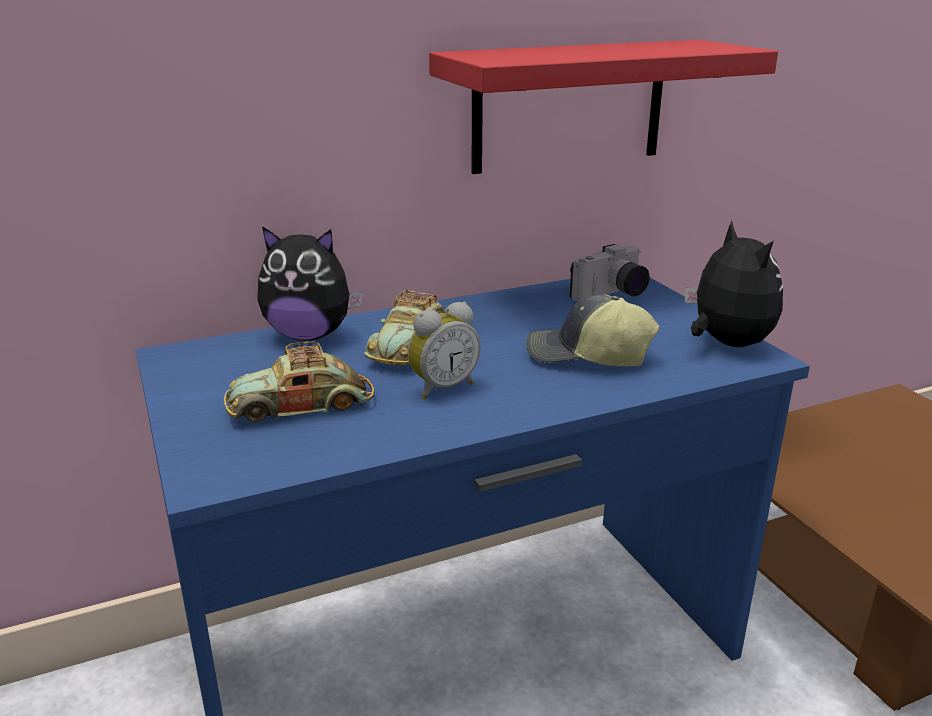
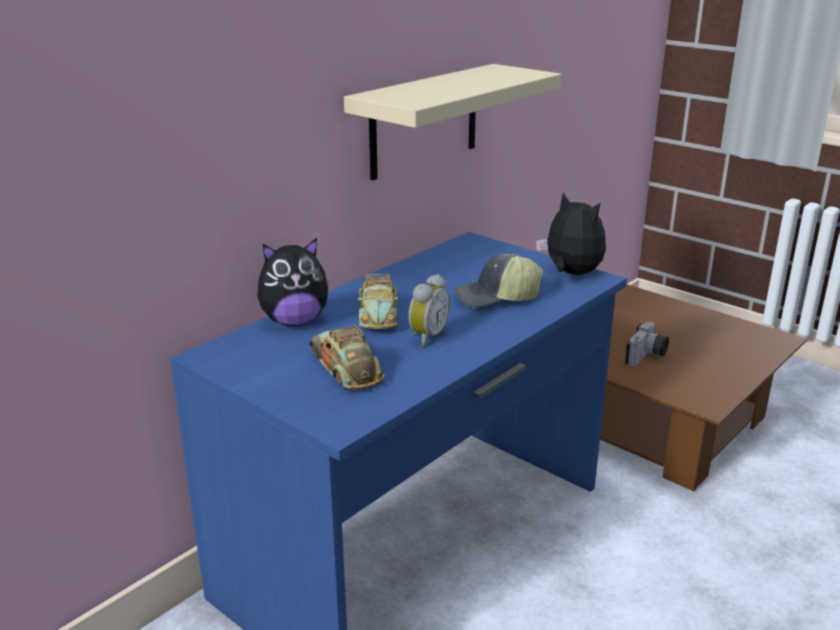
camera: 25 degrees left, 0 degrees up
(301, 405) = (346, 368): toy car -> toy car turned 105 degrees clockwise
(569, 106) = (424, 121): red shelf -> beige shelf
(612, 295) = (473, 253): camera -> camera (647, 356)

